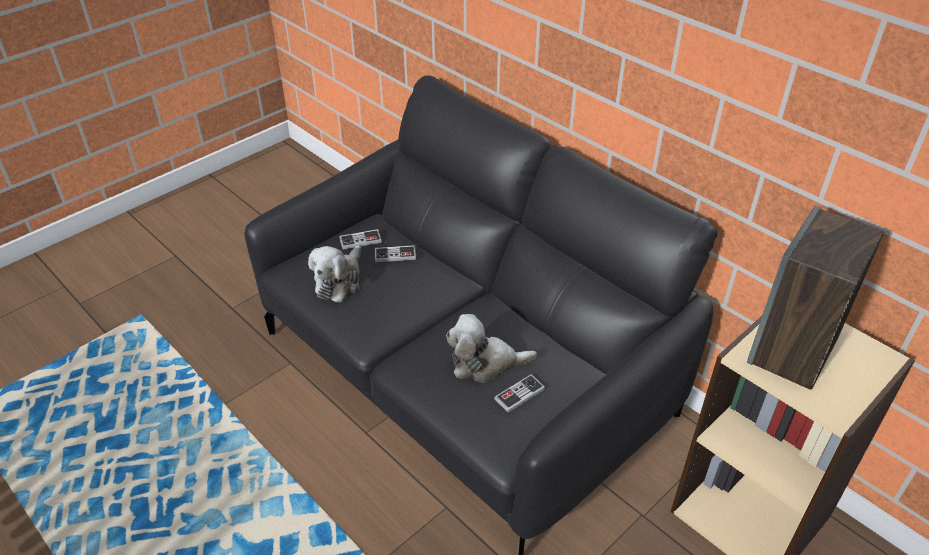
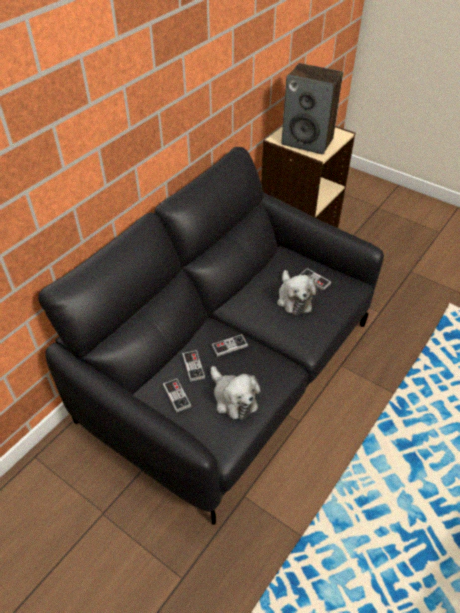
camera: 100 degrees left, 5 degrees up
(339, 281) = (233, 398): plush toy -> plush toy turned 45 degrees clockwise
(417, 288) = (229, 346): none -> game controller

